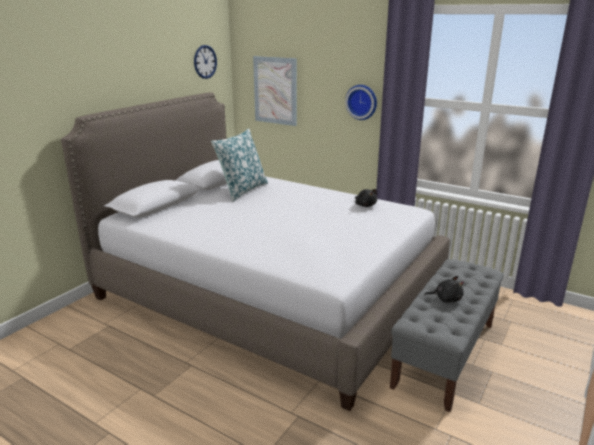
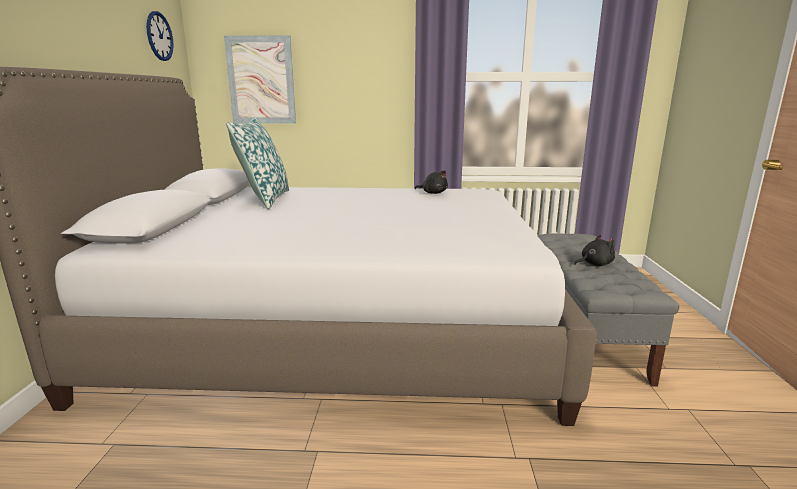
camera: 30 degrees left, 5 degrees down
(362, 102) = (383, 84): wall clock -> none

